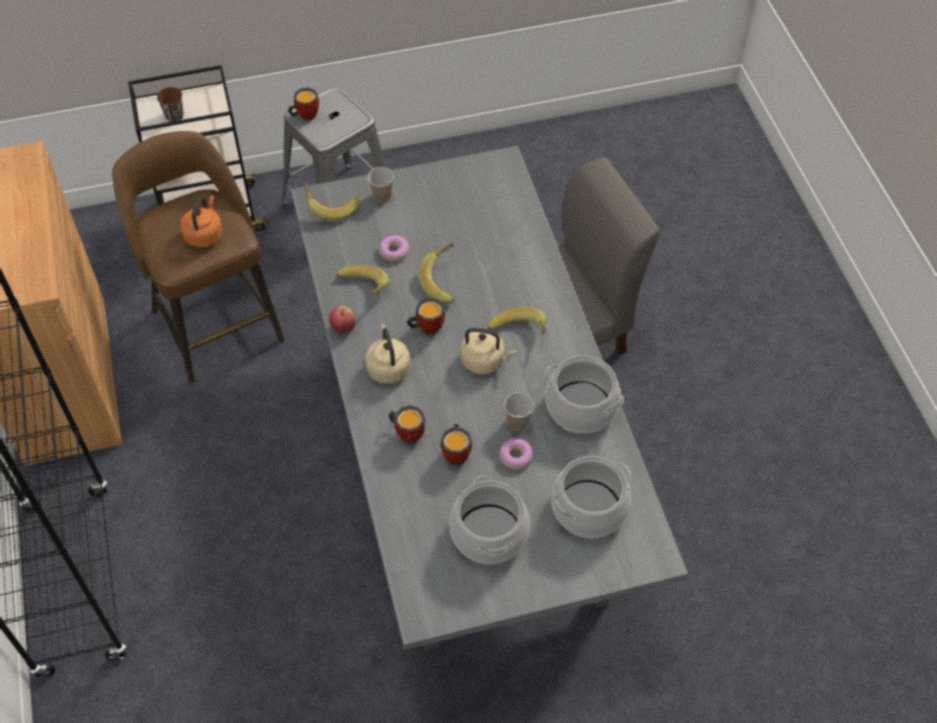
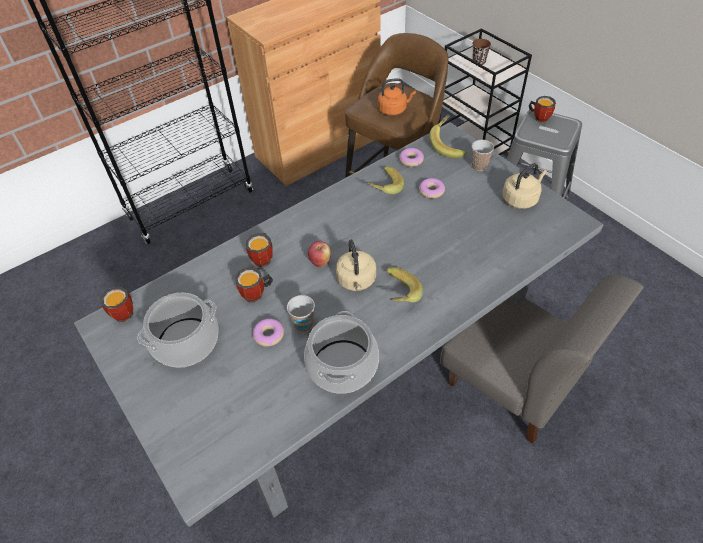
camera: 70 degrees right, 5 degrees down
(333, 249) = (411, 160): none -> donut
(343, 328) = (342, 190): apple -> apple (320, 262)
(388, 367) = (319, 226): beige kettle -> beige kettle (521, 199)
(426, 327) = (370, 234): mug -> mug (123, 311)
(444, 282) = (421, 229): banana -> none
(589, 508) = (234, 408): cooking pot -> none

